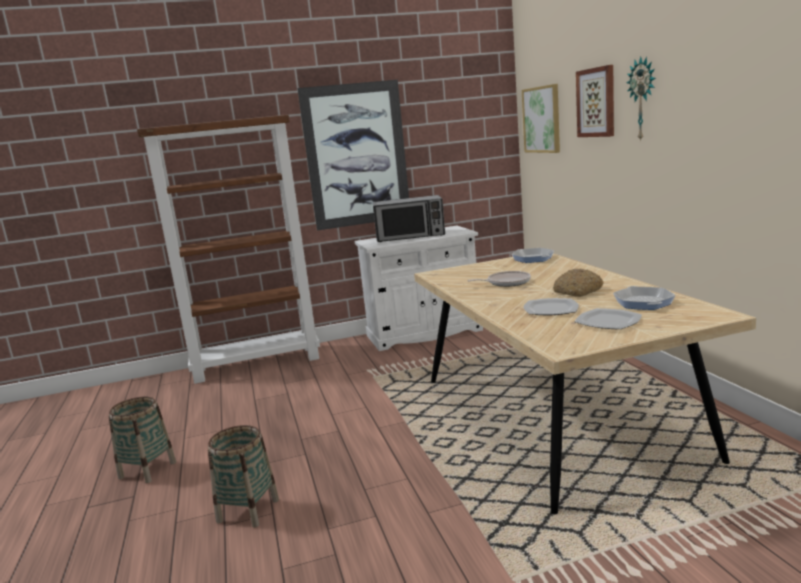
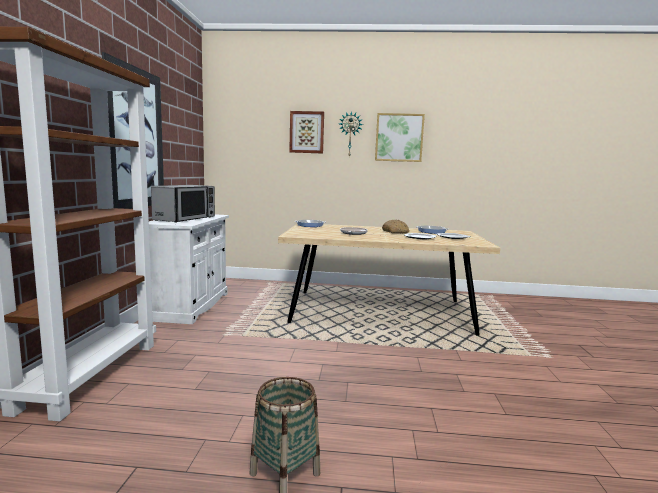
camera: 70 degrees left, 5 degrees down
(248, 511) = (421, 418): basket -> none
(542, 119) = (241, 138): picture -> picture (399, 137)

